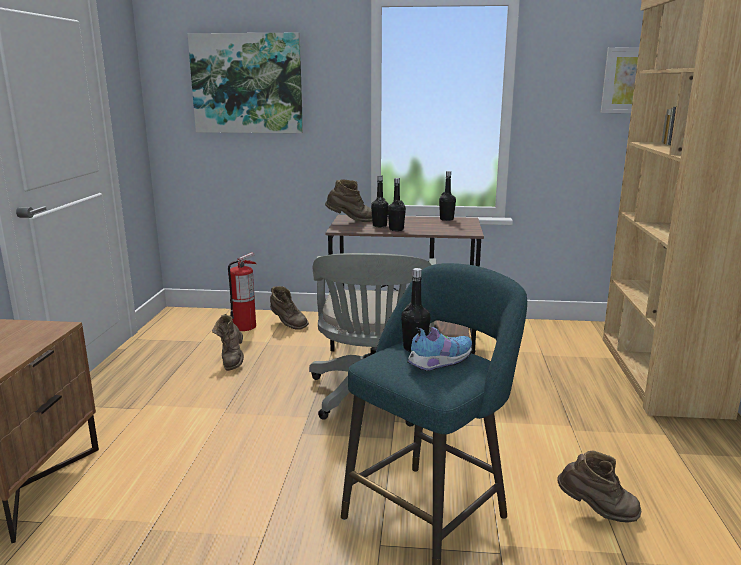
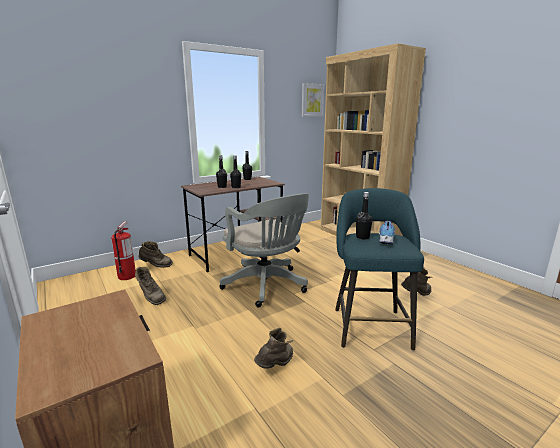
camera: 40 degrees left, 0 degrees up
(247, 84) = (96, 97): picture -> none
(351, 221) = (200, 187): brown boot -> brown boot (276, 365)

